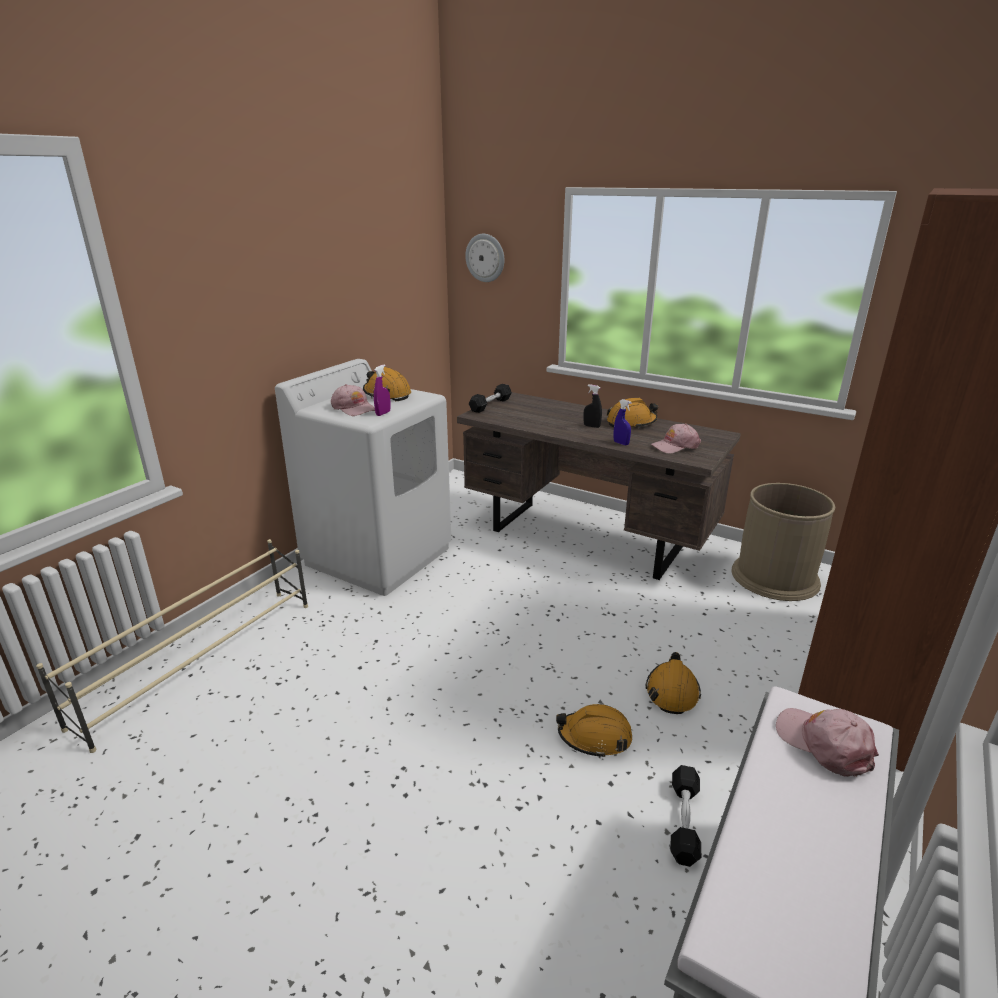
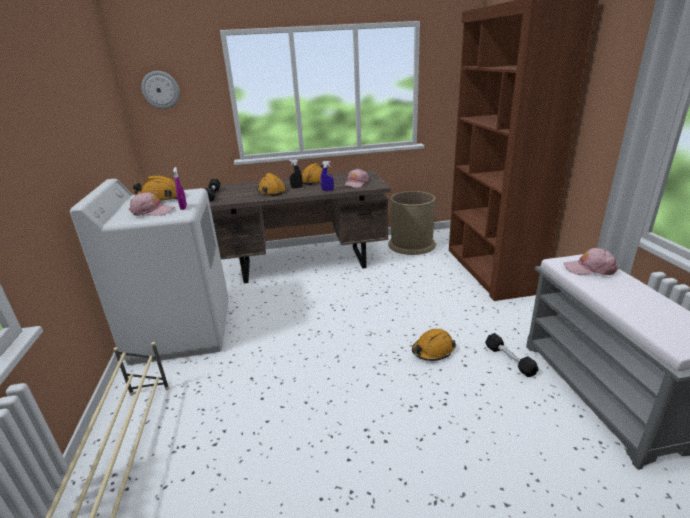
camera: 40 degrees left, 0 degrees up
(672, 691) = (436, 312): orange hard hat -> orange hard hat (271, 191)

